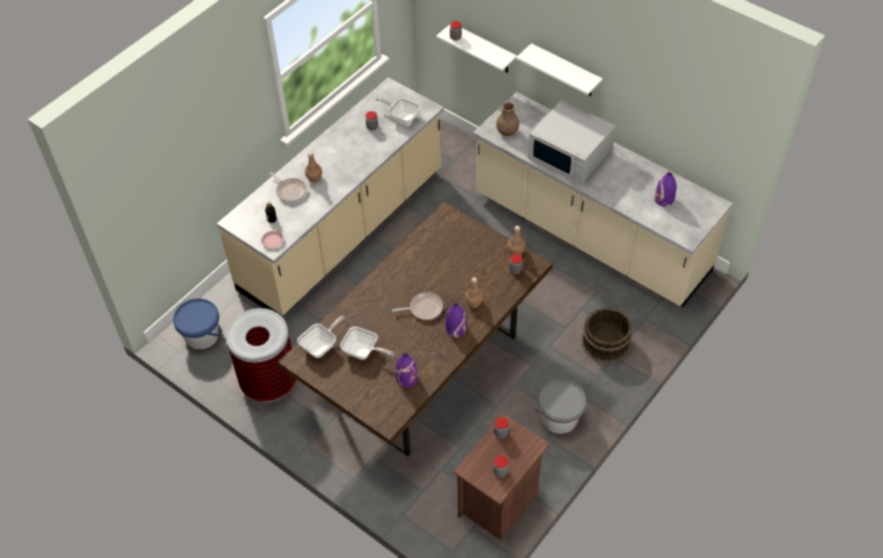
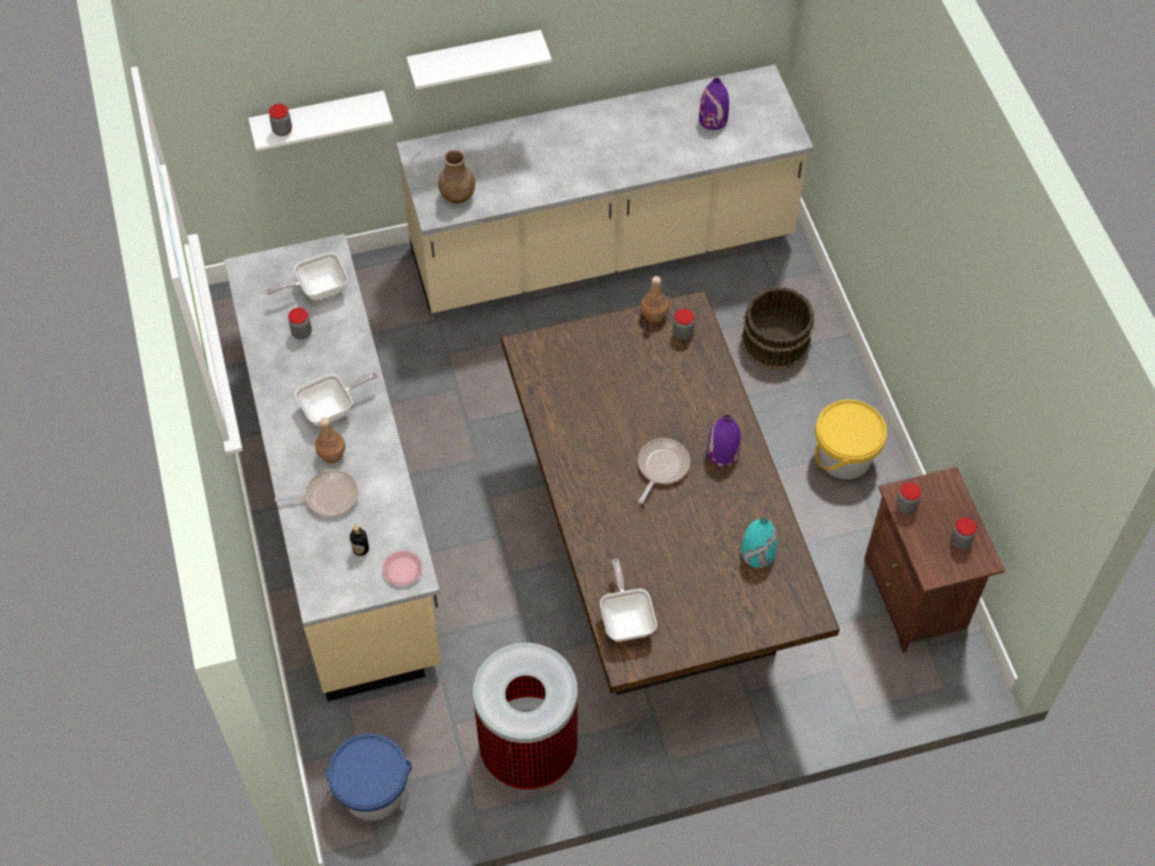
camera: 55 degrees left, 5 degrees up
(363, 352) = (677, 576): frying pan -> frying pan (332, 409)
(406, 378) = (757, 552): purple vase -> turquoise vase
(474, 303) = (698, 408): brown bottle -> none
(559, 418) = (844, 457): grey bucket -> yellow bucket
(570, 155) = (559, 159): white microwave -> none

